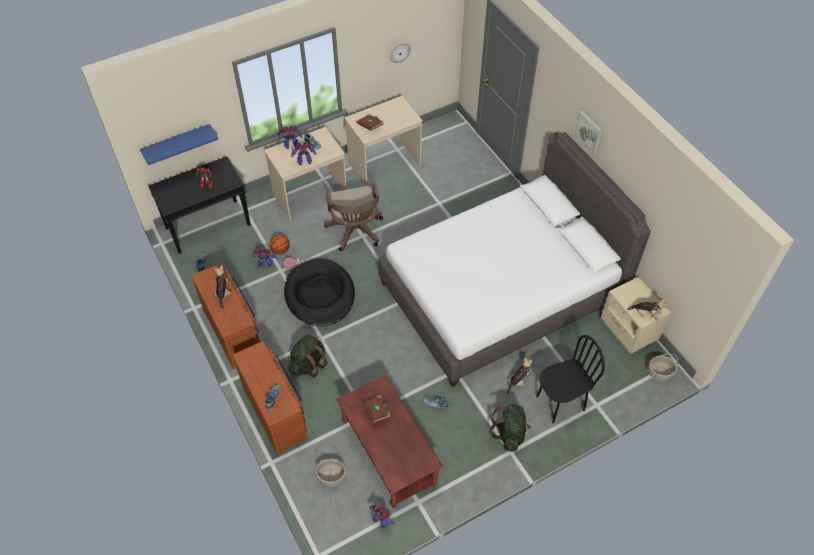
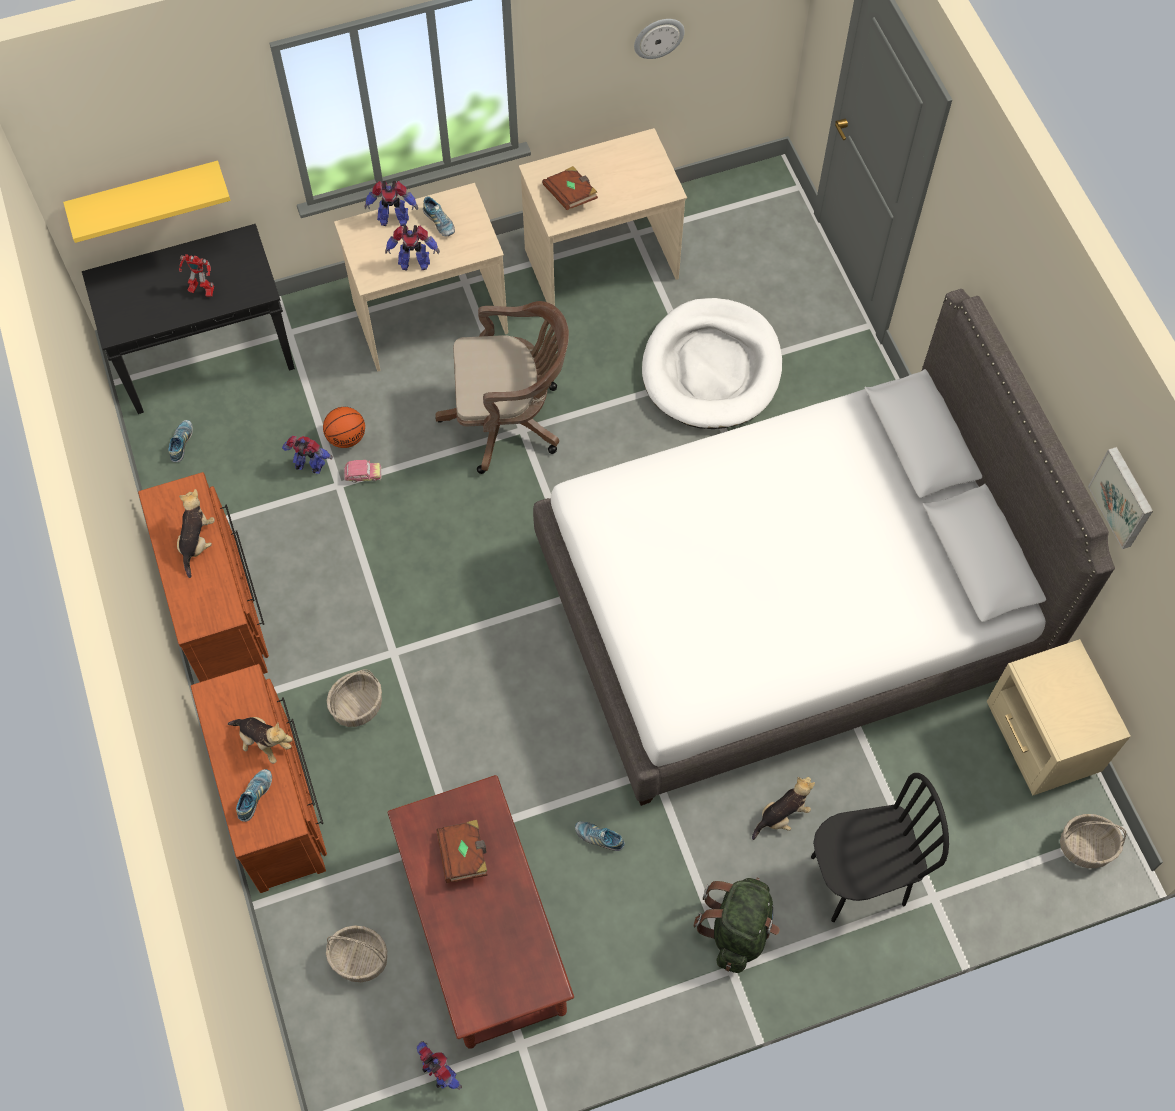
camera: 10 degrees right, 10 degrees up
(177, 143) = (146, 195): blue shelf -> yellow shelf
(308, 365) = (357, 707): green backpack -> basket
(320, 295) = (409, 553): black dog bed -> none
(355, 232) = (509, 419): brown office chair -> brown office chair turned 90 degrees counterclockwise
(444, 199) = (711, 368): none -> white dog bed
(589, 132) = (1025, 317): picture -> picture (1123, 497)
(646, 314) = (1075, 731): plush toy -> plush toy (263, 742)

